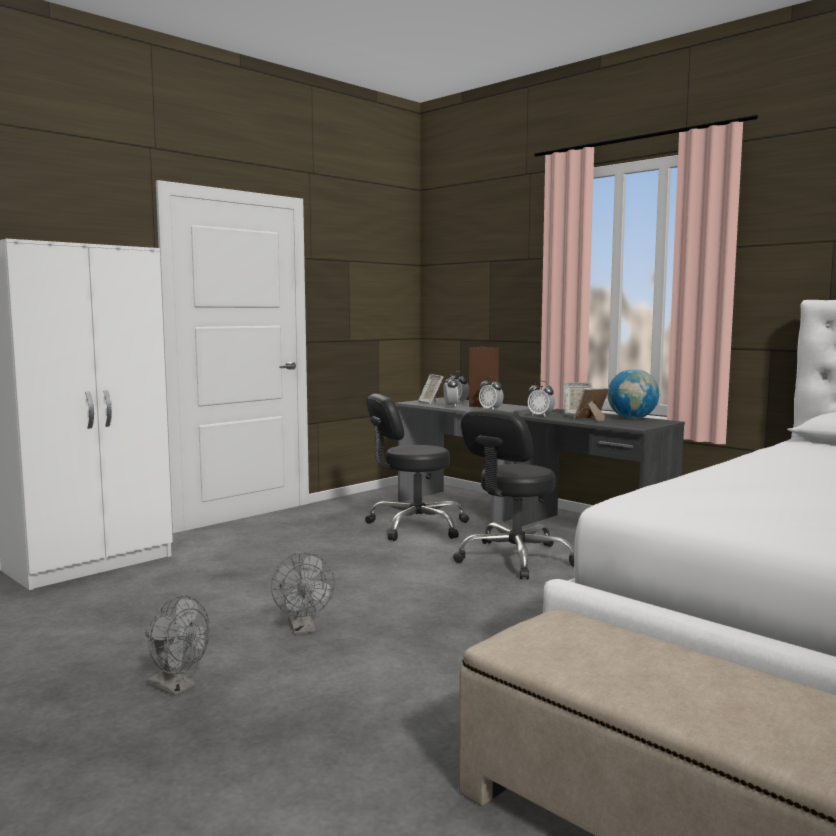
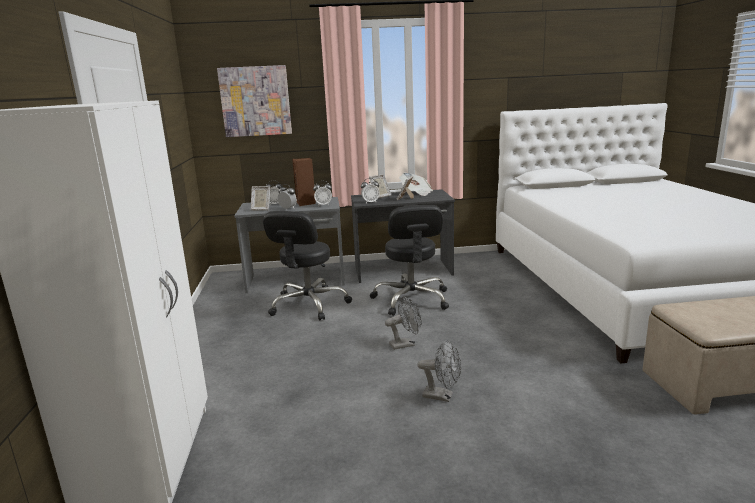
camera: 50 degrees left, 10 degrees up
(177, 688) = (495, 473): grey fan -> grey fan (405, 344)
(480, 276) = (255, 101): none -> picture
(632, 418) = (416, 193): globe -> newspaper

